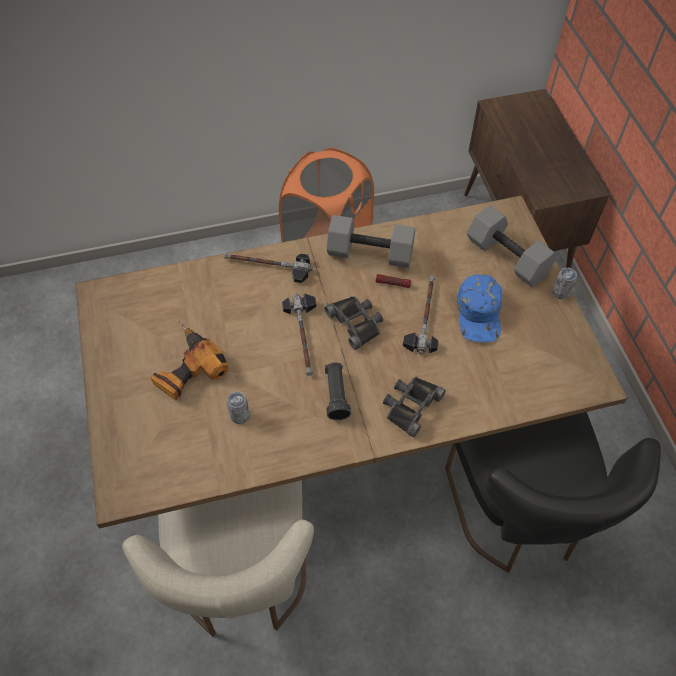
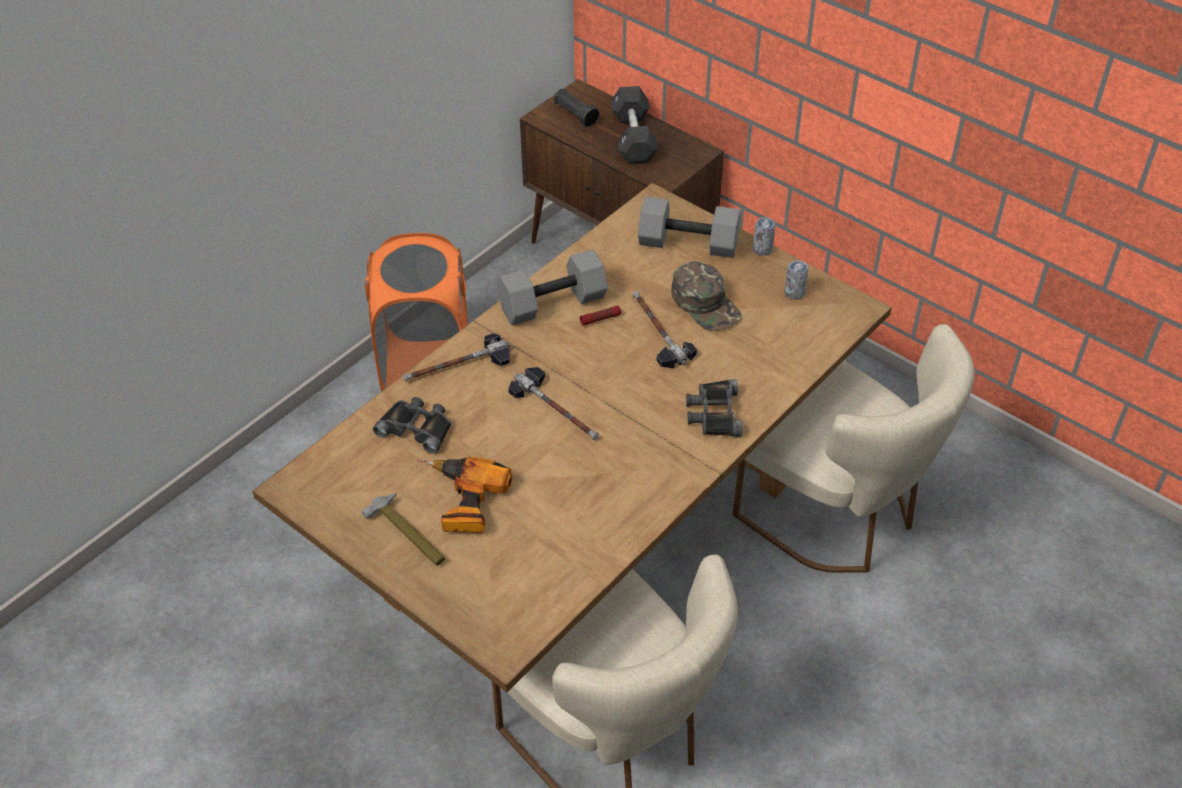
camera: 35 degrees left, 10 degrees down
(134, 372) = (408, 535): none -> hammer
(240, 415) = (559, 511): can -> can (794, 293)
(336, 395) = (636, 442): black flashlight -> black flashlight (575, 115)
(356, 322) = (597, 371): black binoculars -> black binoculars (417, 428)
(479, 313) = (706, 303): blue cap -> green cap
(520, 516) = (838, 516): black chair -> beige chair
(547, 153) = (633, 138): none -> black dumbbell

